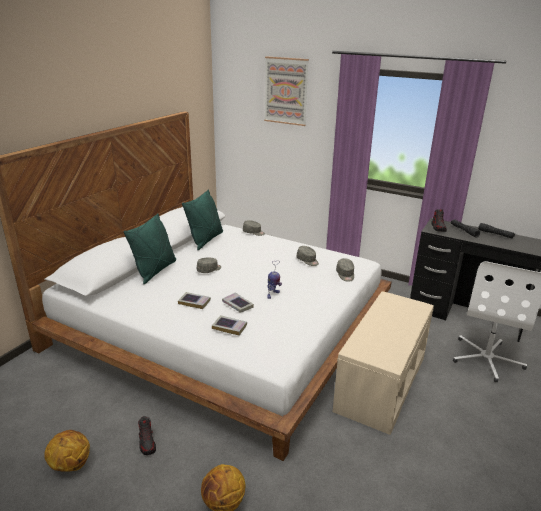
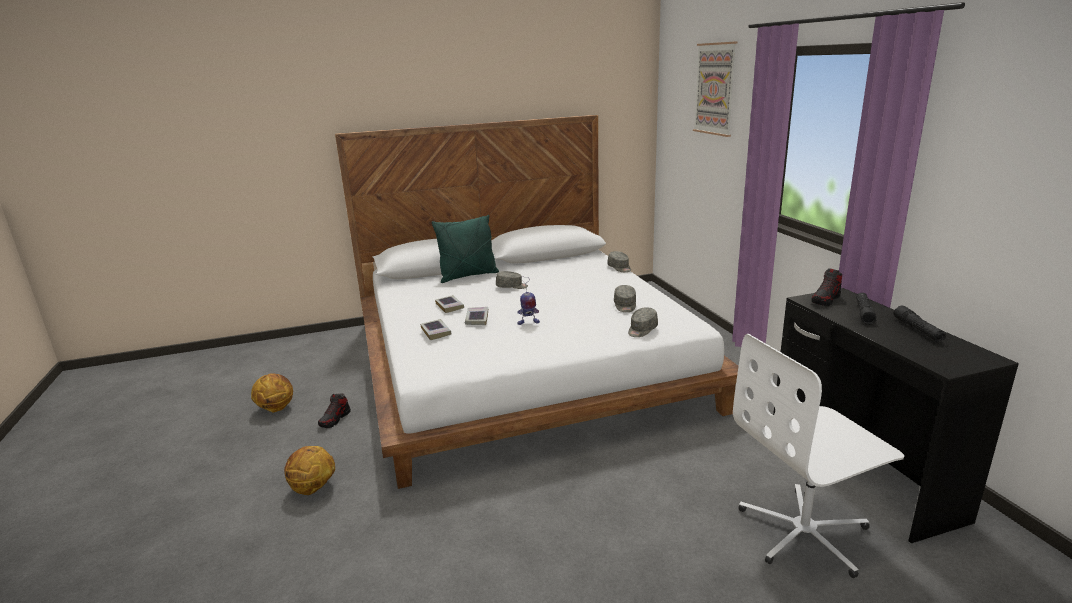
camera: 45 degrees right, 5 degrees down
(205, 240) = (558, 263): green pillow -> none
(380, 382) = (600, 480): beige bench -> none

